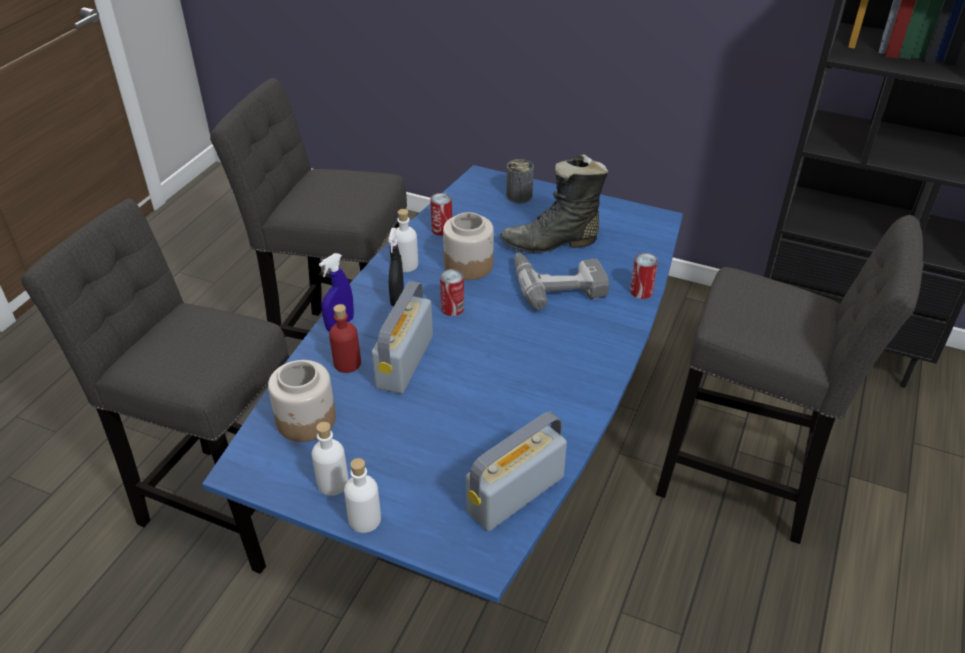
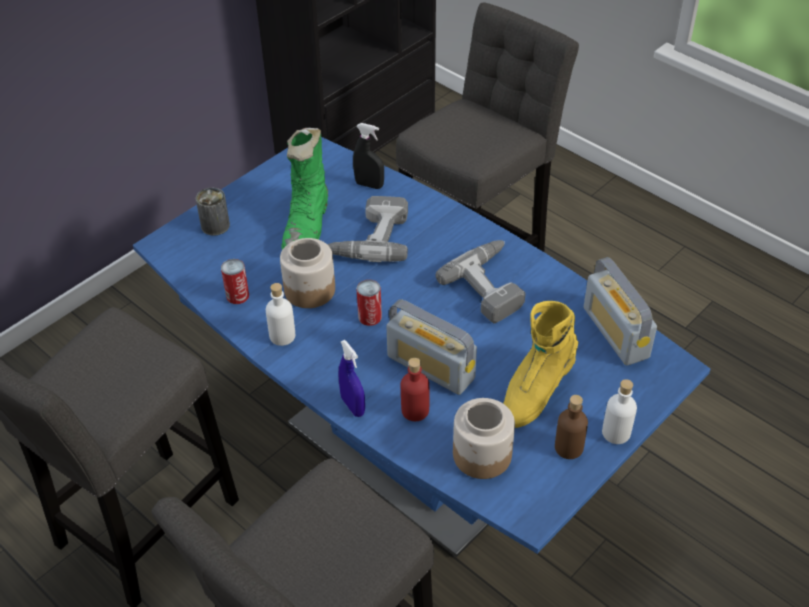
camera: 70 degrees left, 5 degrees up
(333, 483) = (568, 447): white bottle -> brown bottle
(397, 298) = (333, 354): black spray bottle -> black spray bottle (369, 185)
(401, 443) = (535, 391): none -> yellow boot
(537, 380) = (492, 285): none -> power drill
(551, 243) = (308, 225): black boot -> green boot
(641, 291) = (408, 191): can -> none

